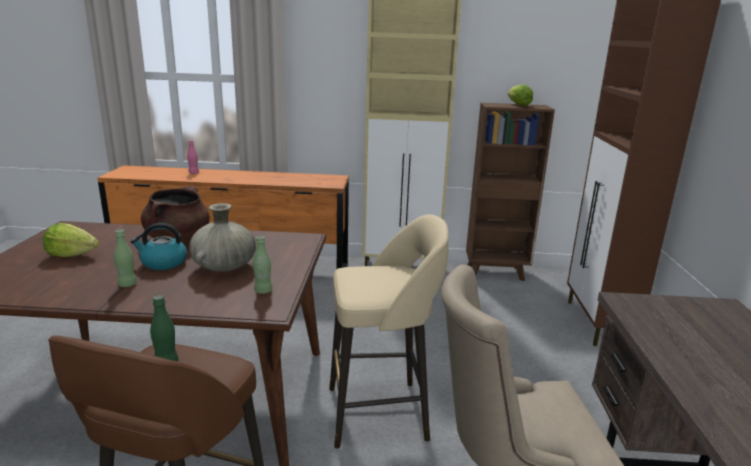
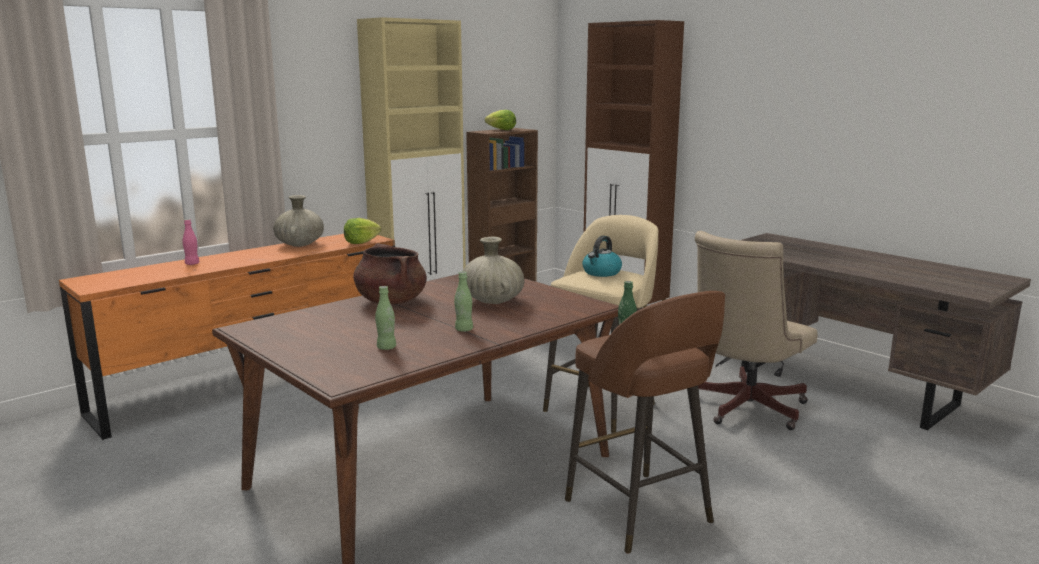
camera: 45 degrees left, 5 degrees down
(72, 255) = (343, 336): lettuce -> lettuce (361, 242)
(163, 263) = (440, 314): kettle -> kettle (601, 273)
(263, 291) = (562, 301): green bottle -> green bottle (386, 348)
(281, 176) = (300, 244): none -> beige vase

